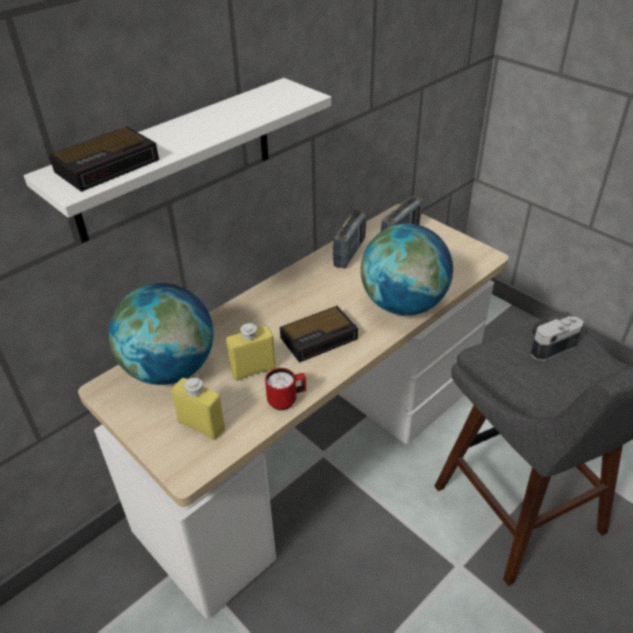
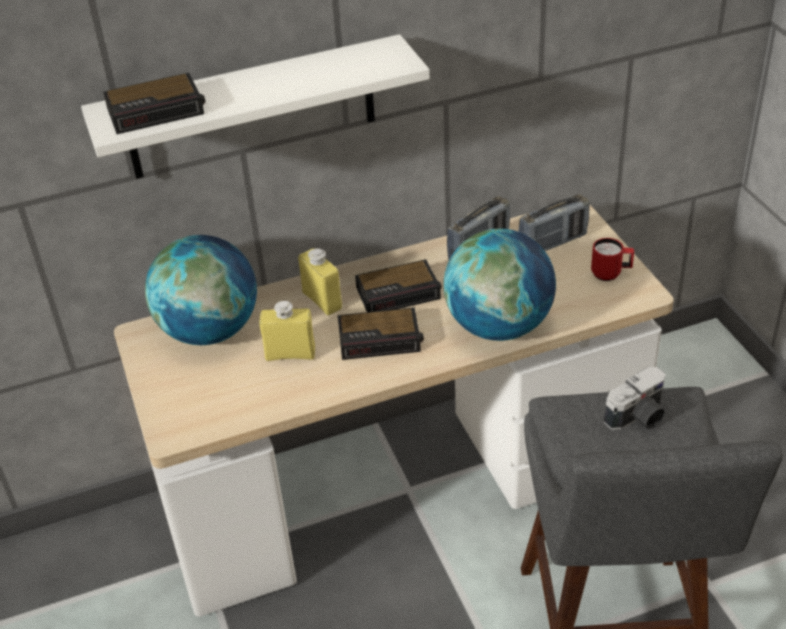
camera: 25 degrees right, 0 degrees up
(201, 425) = (208, 395): yellow bottle -> yellow bottle (322, 301)
(287, 400) = (305, 395): red mug -> red mug (611, 274)
(311, 298) = (400, 292): none -> alarm clock
(548, 344) = (639, 417): camera -> camera turned 150 degrees clockwise

